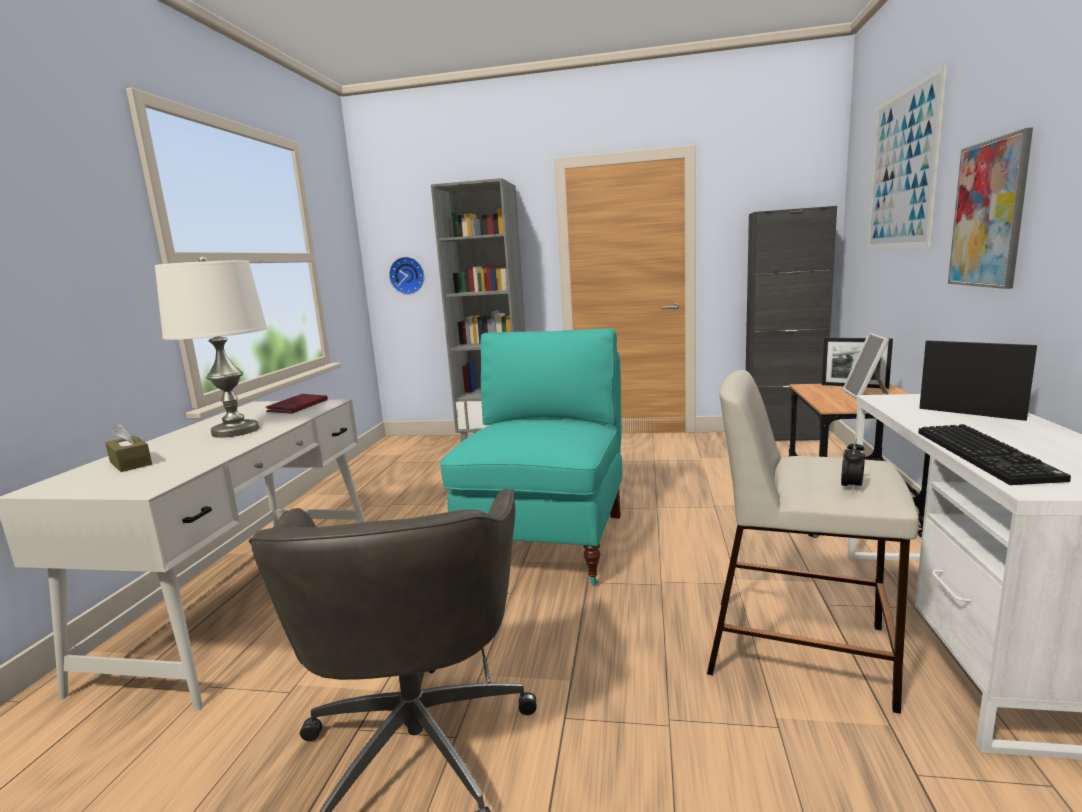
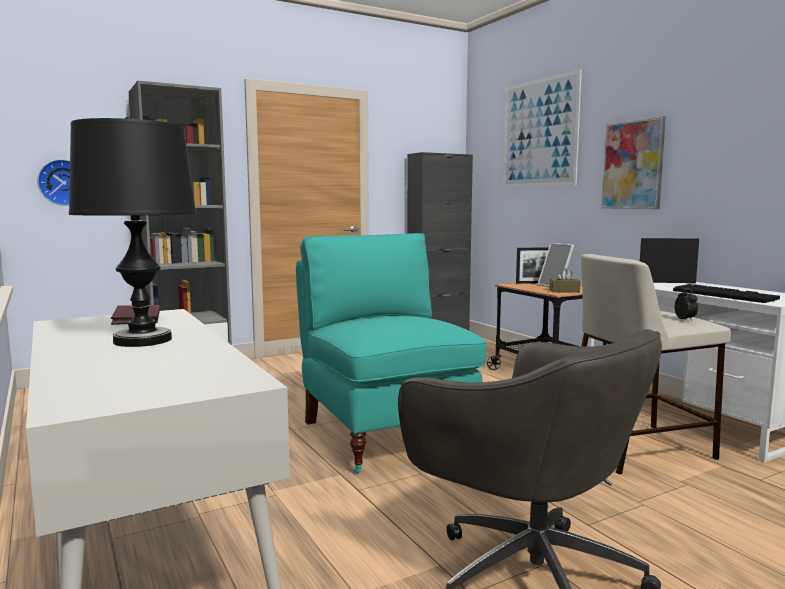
camera: 40 degrees left, 5 degrees down
(130, 463) = (113, 375): brown tissue box -> brown tissue box (564, 291)
(235, 431) = (142, 340): white table lamp -> black table lamp

